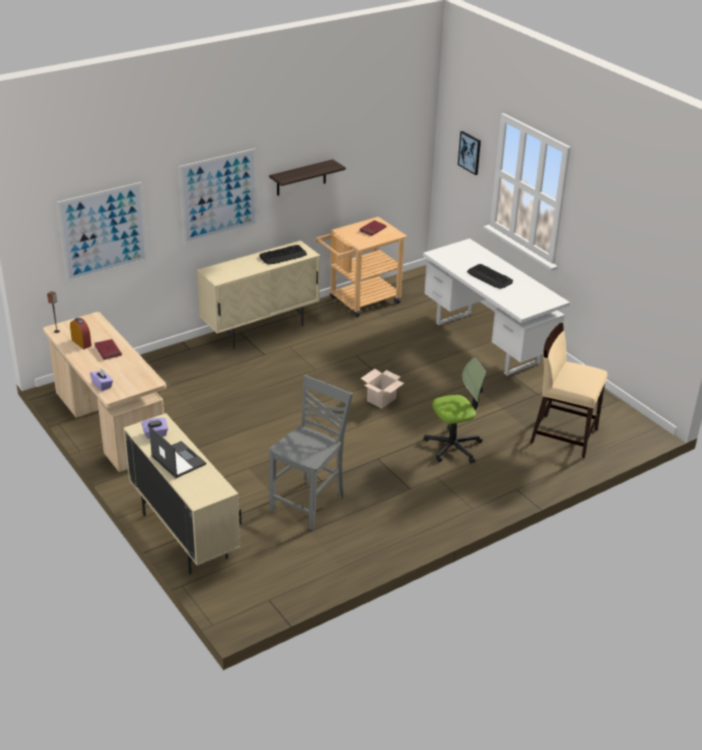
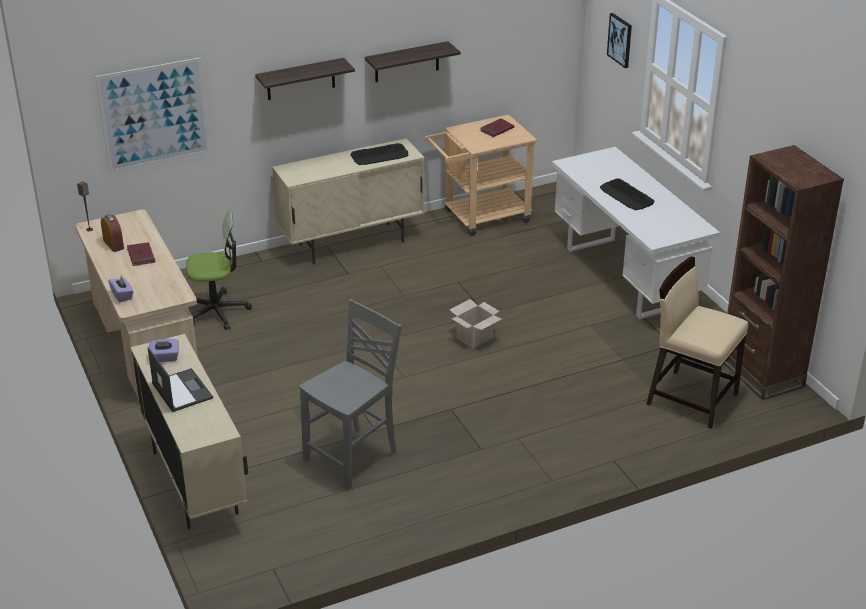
camera: 10 degrees right, 0 degrees up
(219, 196) = (300, 79): picture -> shelf
(453, 446) = (548, 402): office chair -> office chair (217, 311)
(611, 411) = (761, 373): none -> brown bookcase

